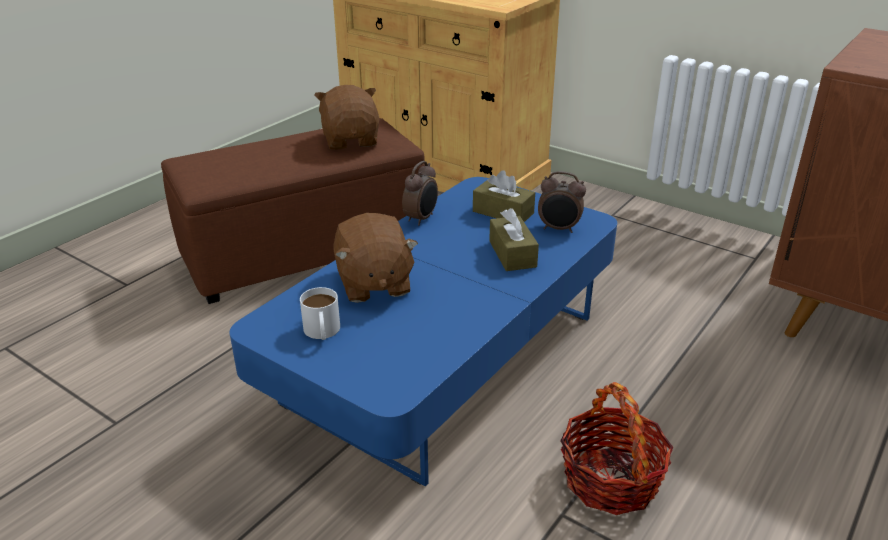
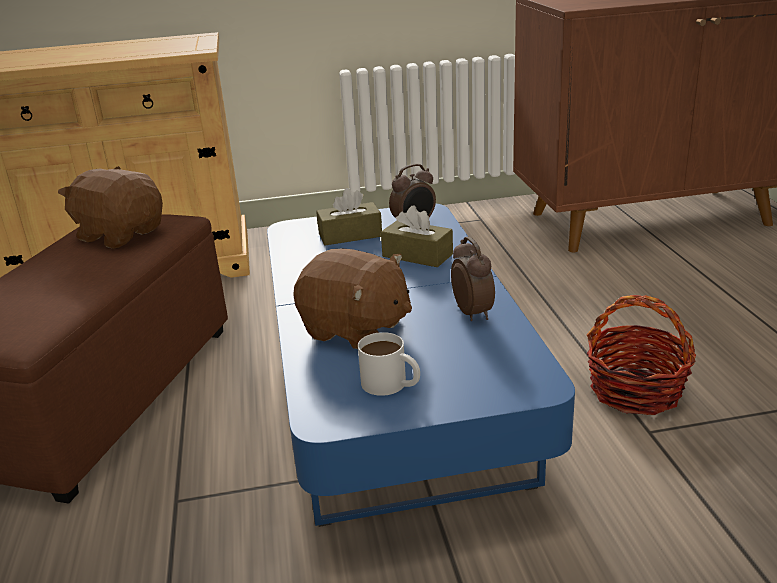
camera: 45 degrees left, 5 degrees down
(421, 219) = (292, 269): alarm clock -> alarm clock (473, 313)

